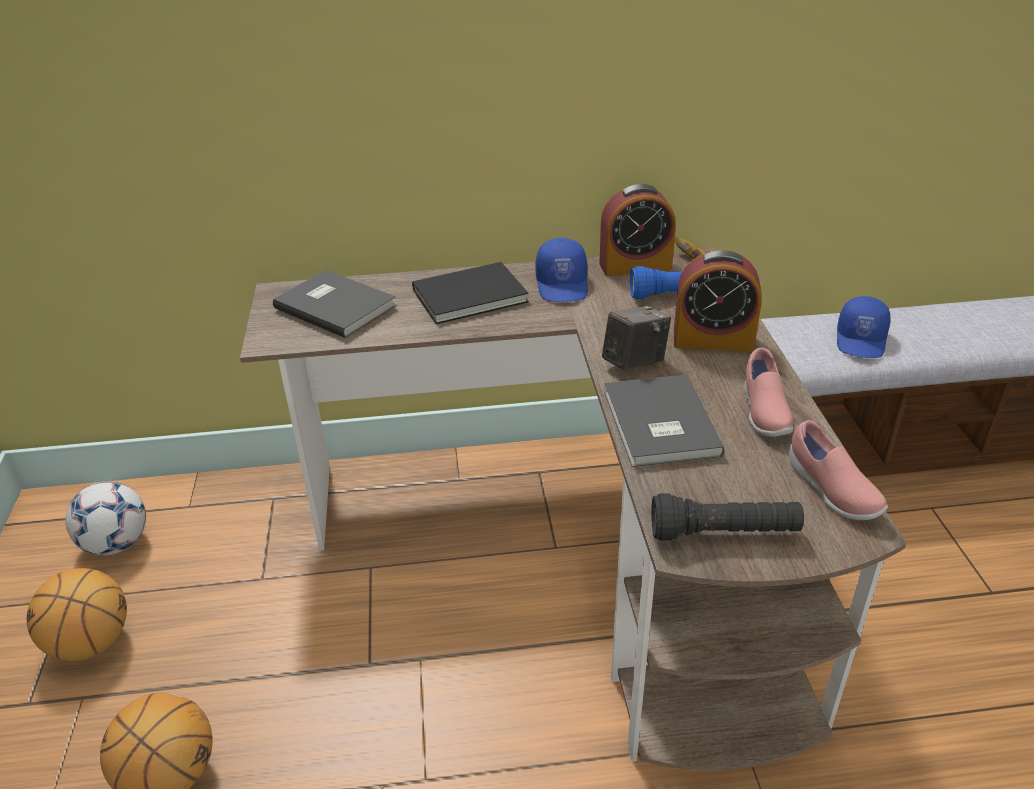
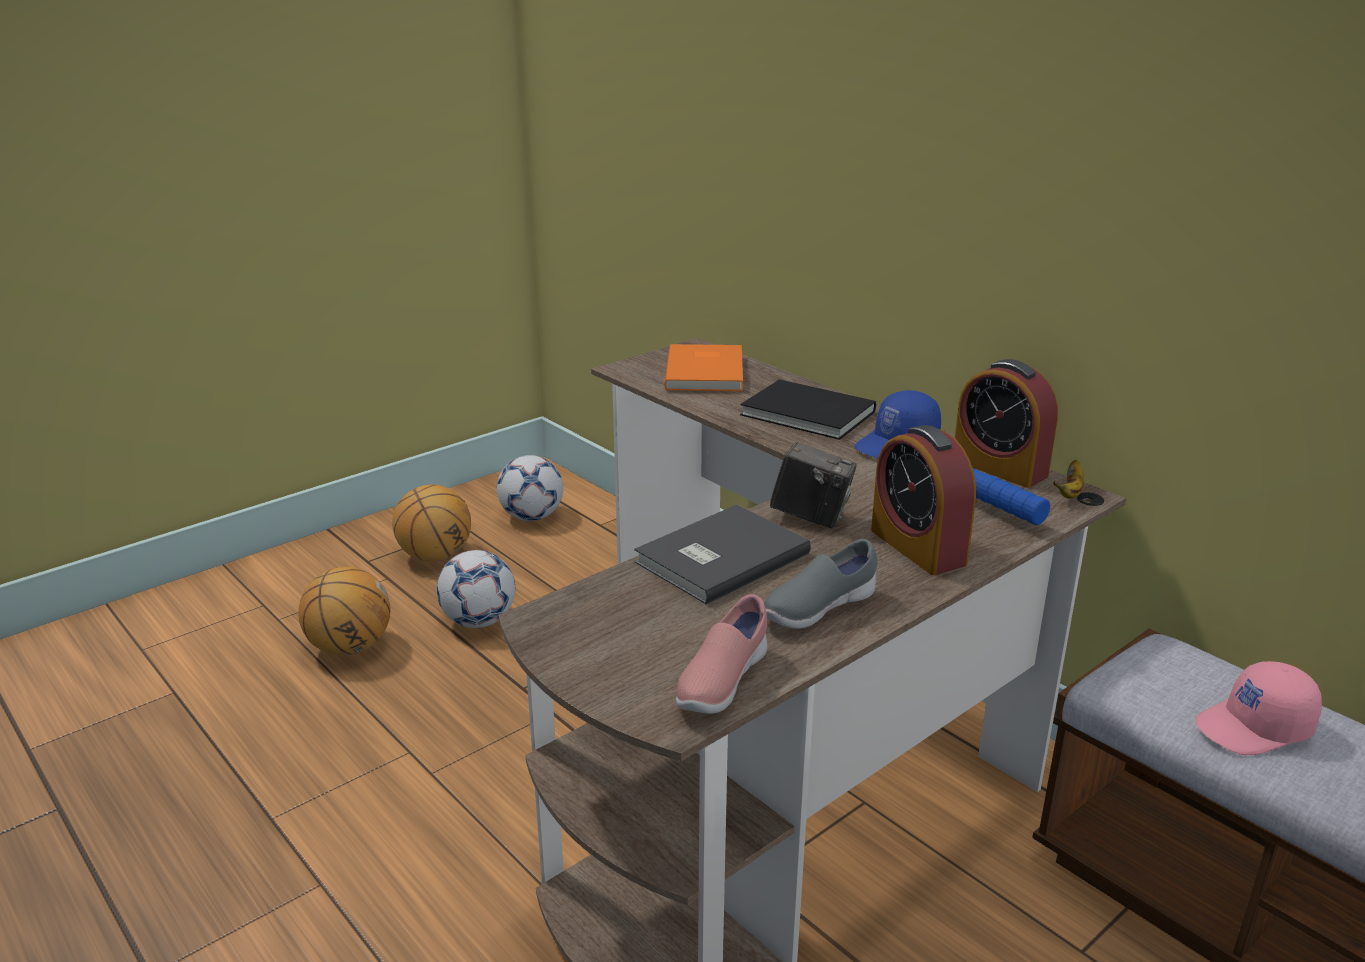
camera: 55 degrees right, 10 degrees down
(240, 654) = (479, 621): none -> football
(336, 305) = (707, 371): grey book -> orange book
(724, 533) = (583, 635): black flashlight -> none
(763, 412) = (817, 609): pink shoe -> grey shoe
(861, 340) = (1255, 728): blue cap -> pink cap

